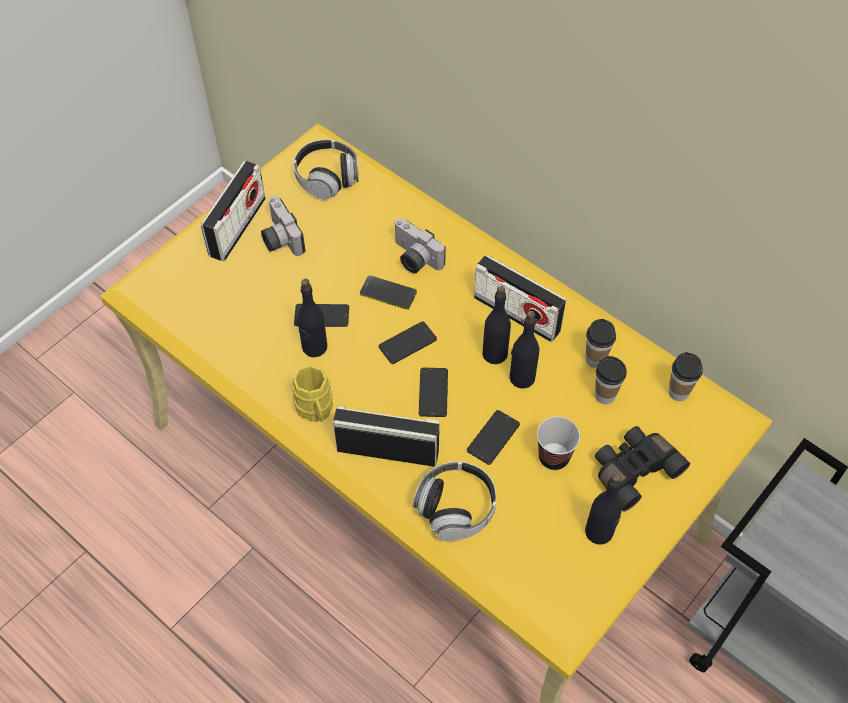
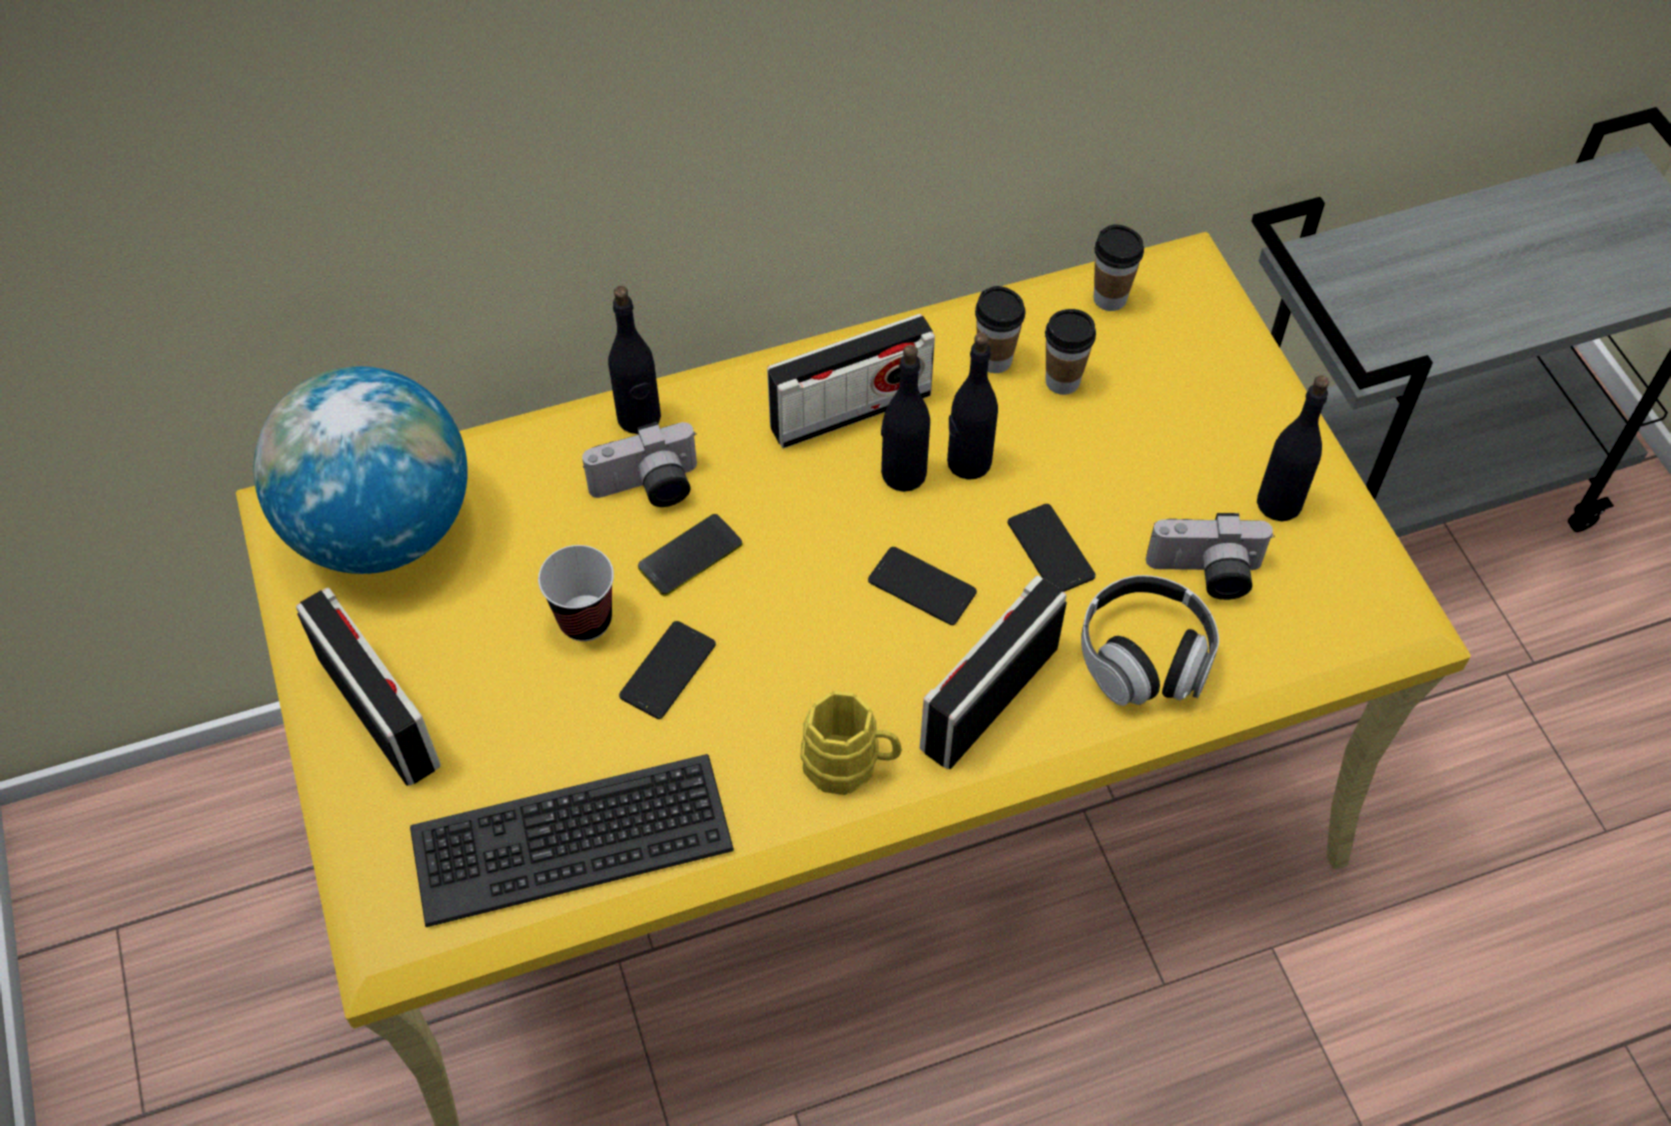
camera: 60 degrees left, 0 degrees up
(217, 324) = (571, 837): none -> keyboard
(279, 238) = (456, 659): camera -> camera (1205, 575)
(314, 347) = (724, 710): black bottle -> black bottle (639, 418)
(327, 178) = (382, 528): headphones -> globe
(407, 343) = (807, 576): phone -> none
(553, 457) = (1129, 493): cup -> cup (585, 620)
(633, 470) = (1204, 413): black binoculars -> none

